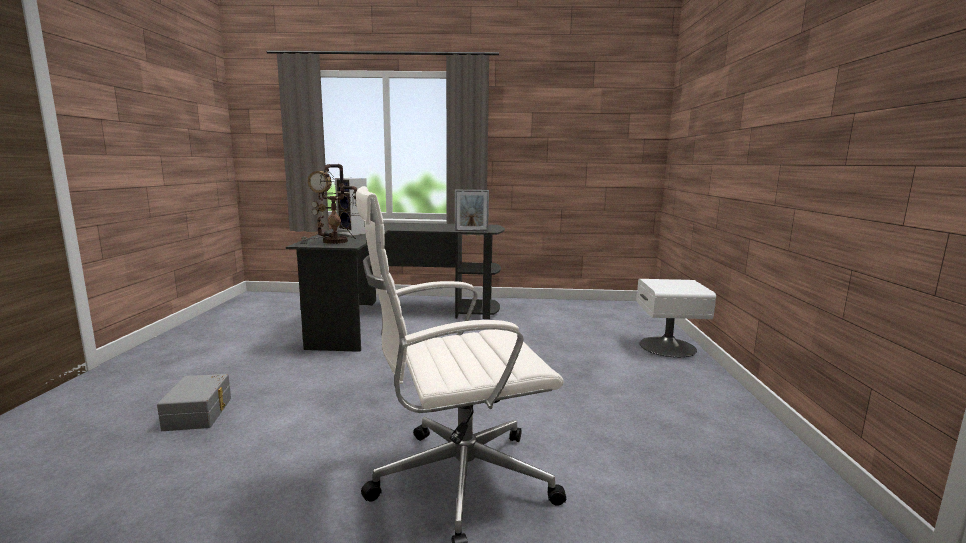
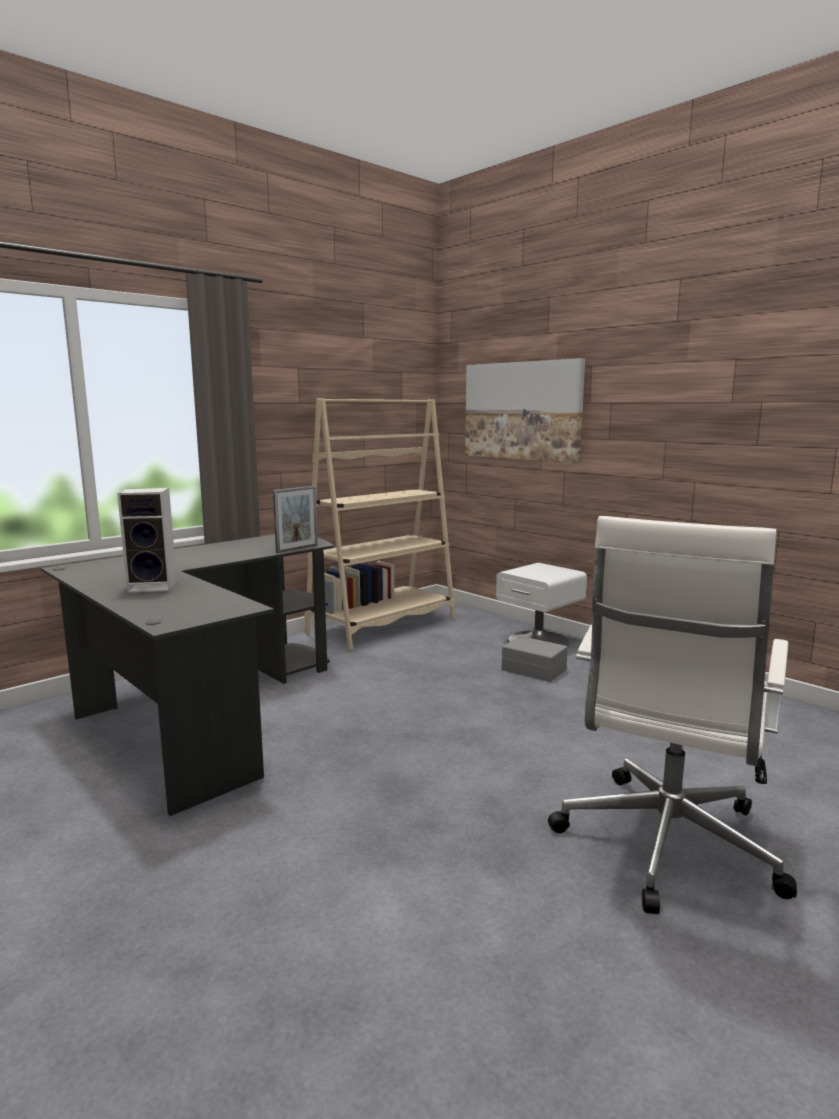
camera: 45 degrees left, 0 degrees up
(200, 413) = (242, 989): grey storage box -> grey storage box (534, 669)
(336, 242) = (204, 607): table lamp -> none
(572, 307) = (382, 626): none -> beige bookcase
(703, 141) = (522, 411): none -> picture

